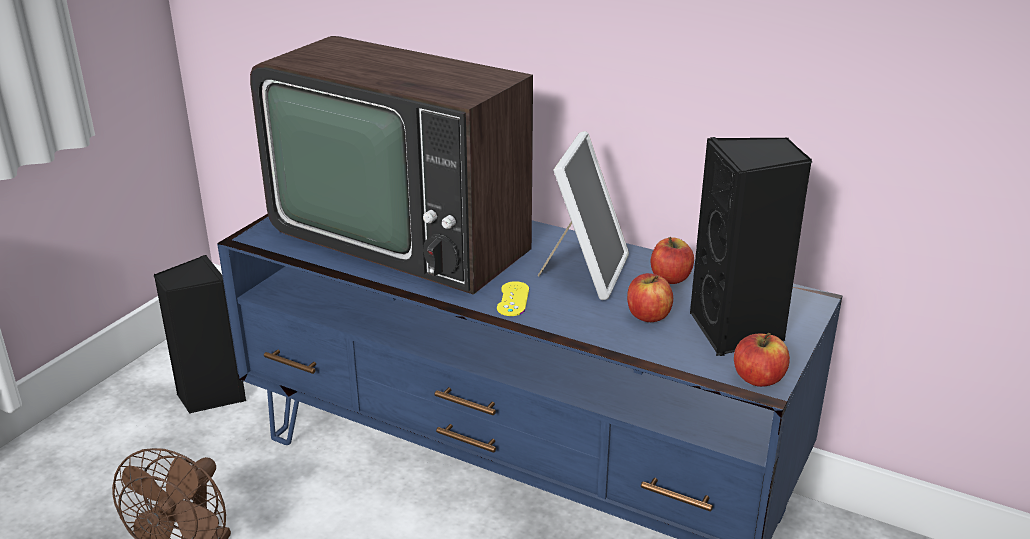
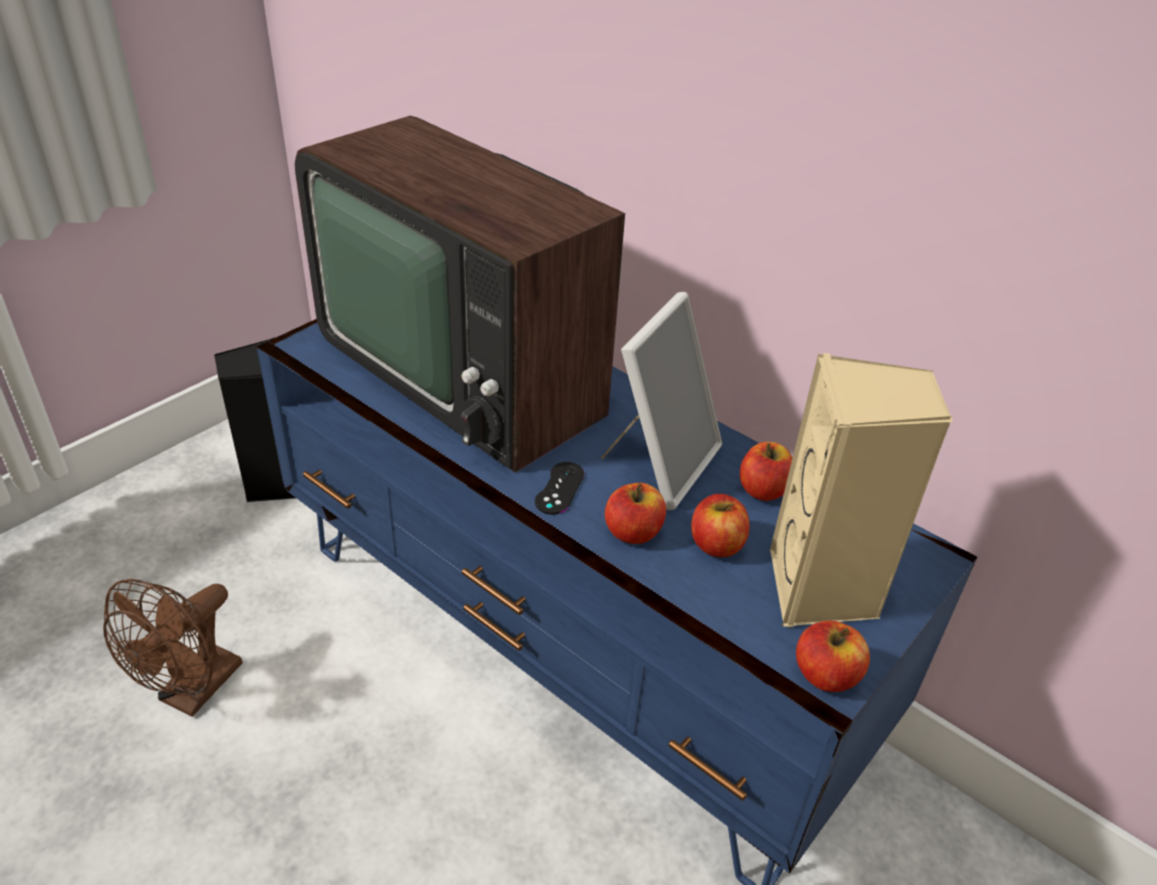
camera: 10 degrees right, 10 degrees up
(513, 299) = (559, 488): yellow game controller -> black game controller
(582, 317) = (633, 532): none -> apple
(738, 331) = (822, 591): black speaker -> beige speaker

